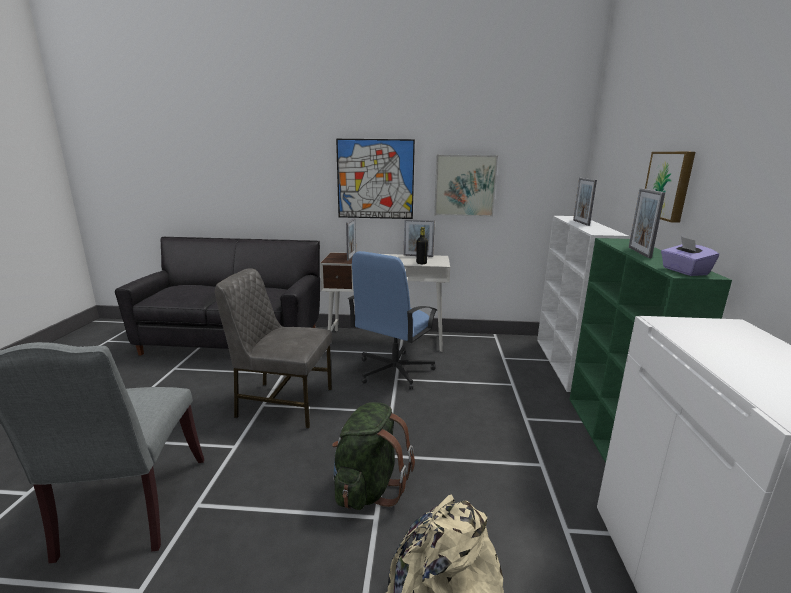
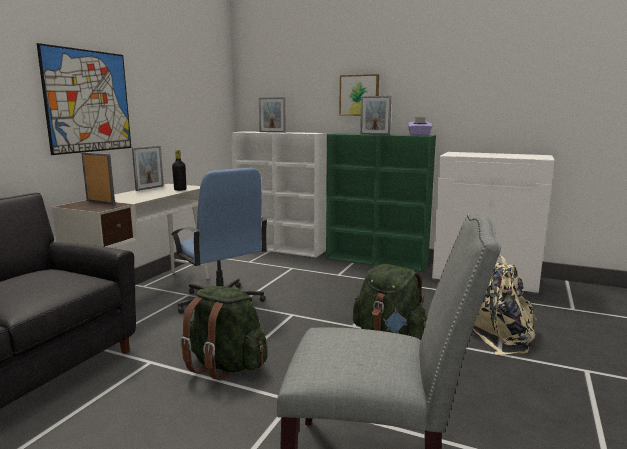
camera: 70 degrees left, 5 degrees down
(283, 403) = (225, 366): grey chair -> green backpack
(465, 185) = (167, 108): picture -> none

